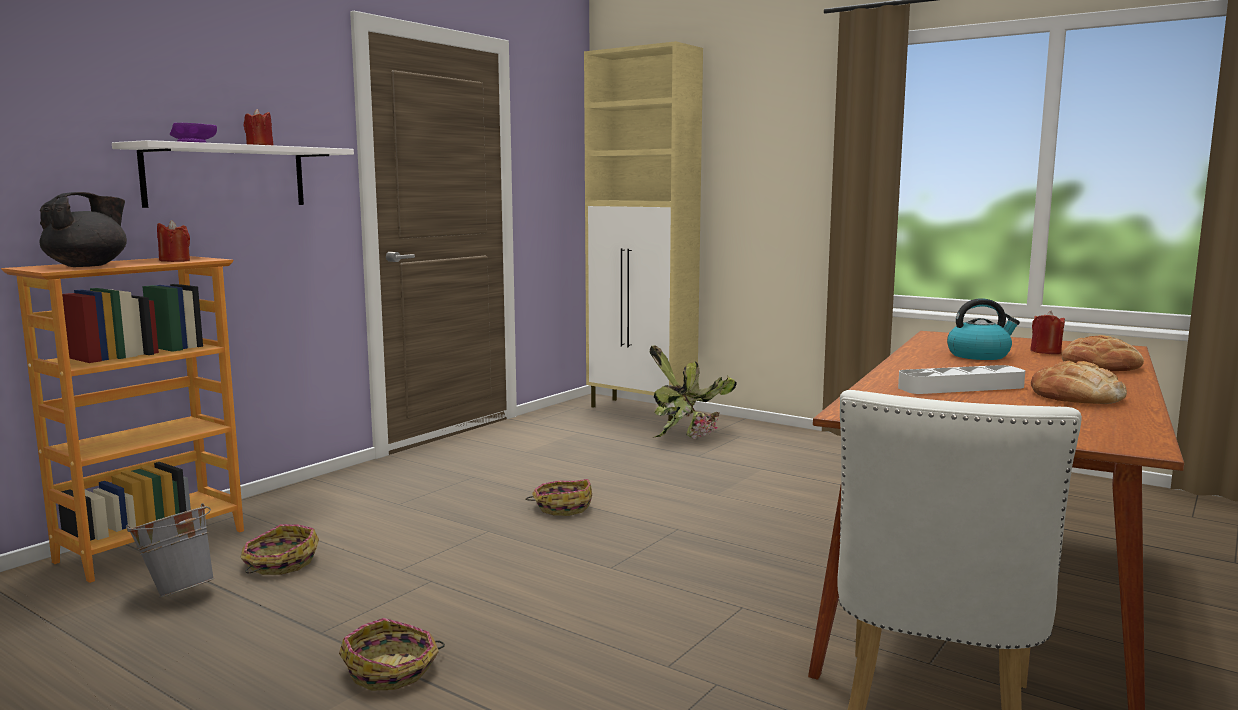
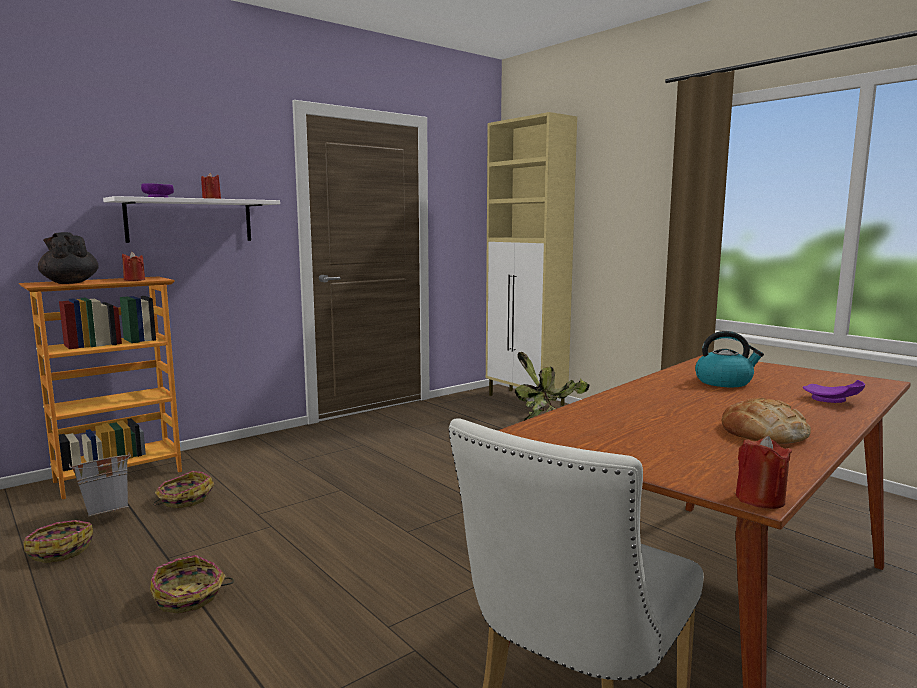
camera: 15 degrees right, 0 degrees up
(88, 266) = (70, 283): black teapot -> black teapot turned 90 degrees counterclockwise
(562, 507) = (408, 475): basket -> basket (60, 550)
(961, 387) = (661, 414): grey tray -> none
(1045, 352) = (795, 382): red candle -> red candle (760, 499)
(1101, 366) = (833, 400): bread -> purple plate

